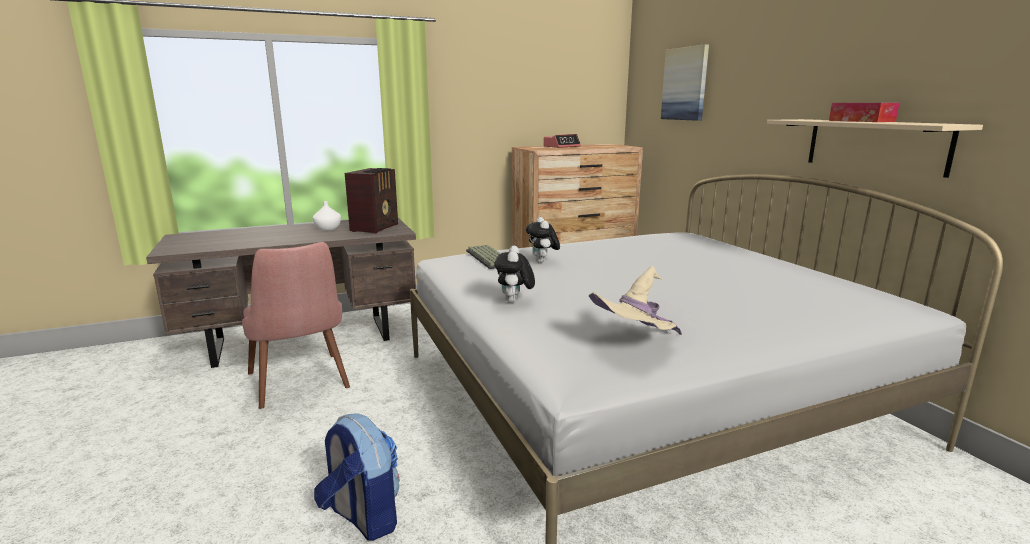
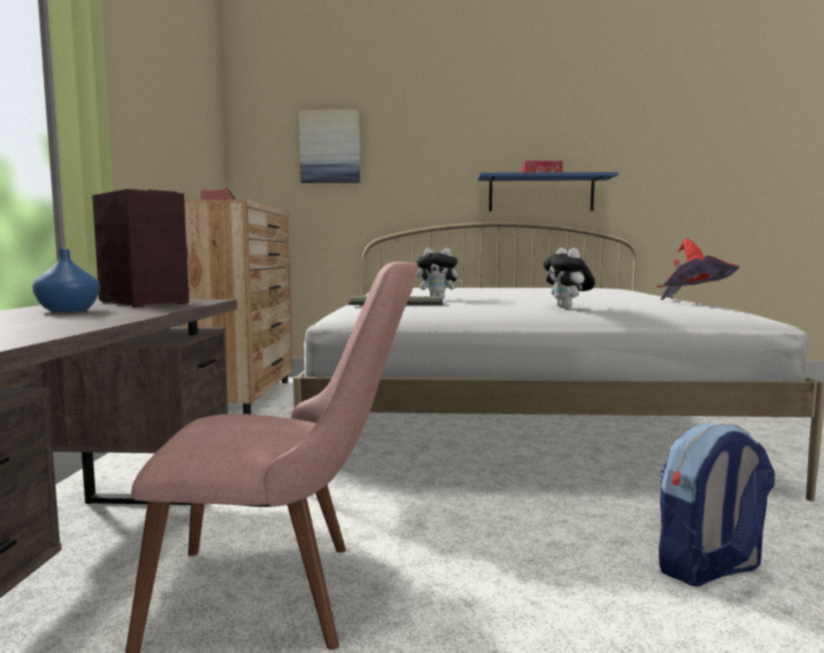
camera: 65 degrees left, 10 degrees down
(327, 229) = (67, 310): white vase -> blue vase
(514, 301) = (567, 308): plush toy -> plush toy turned 45 degrees clockwise
(634, 344) = (692, 303): beige hat -> red hat
(875, 145) = (541, 194): beige shelf -> blue shelf

